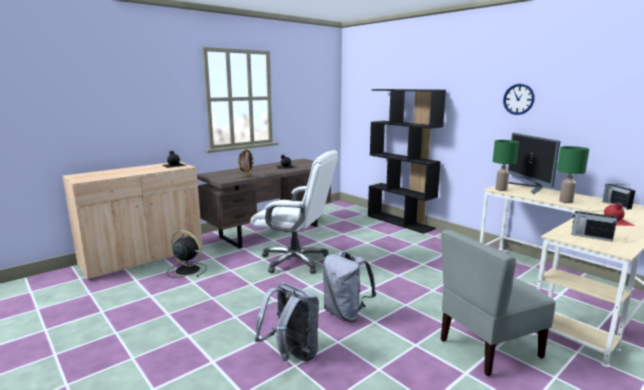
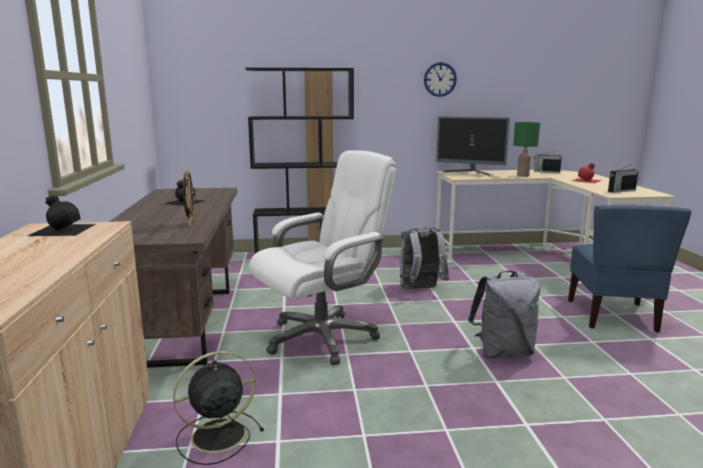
camera: 55 degrees left, 0 degrees up
(291, 355) = (580, 414): grey backpack -> grey backpack (420, 289)
(488, 348) = (613, 316): grey chair -> blue chair
(501, 189) = (462, 177): green table lamp -> none

